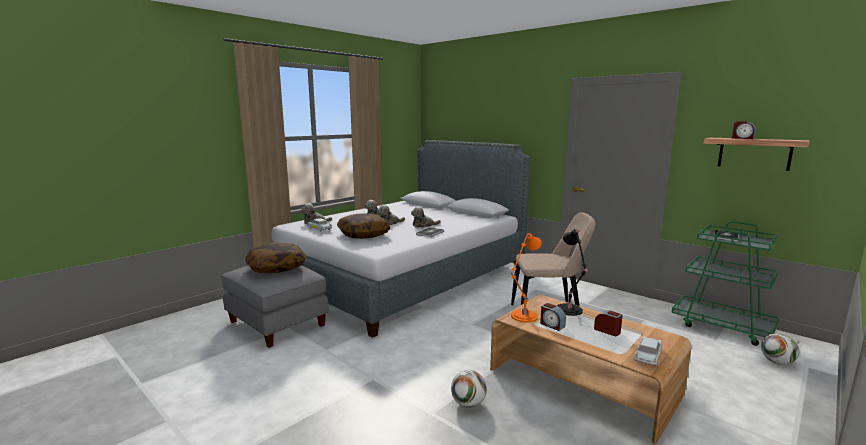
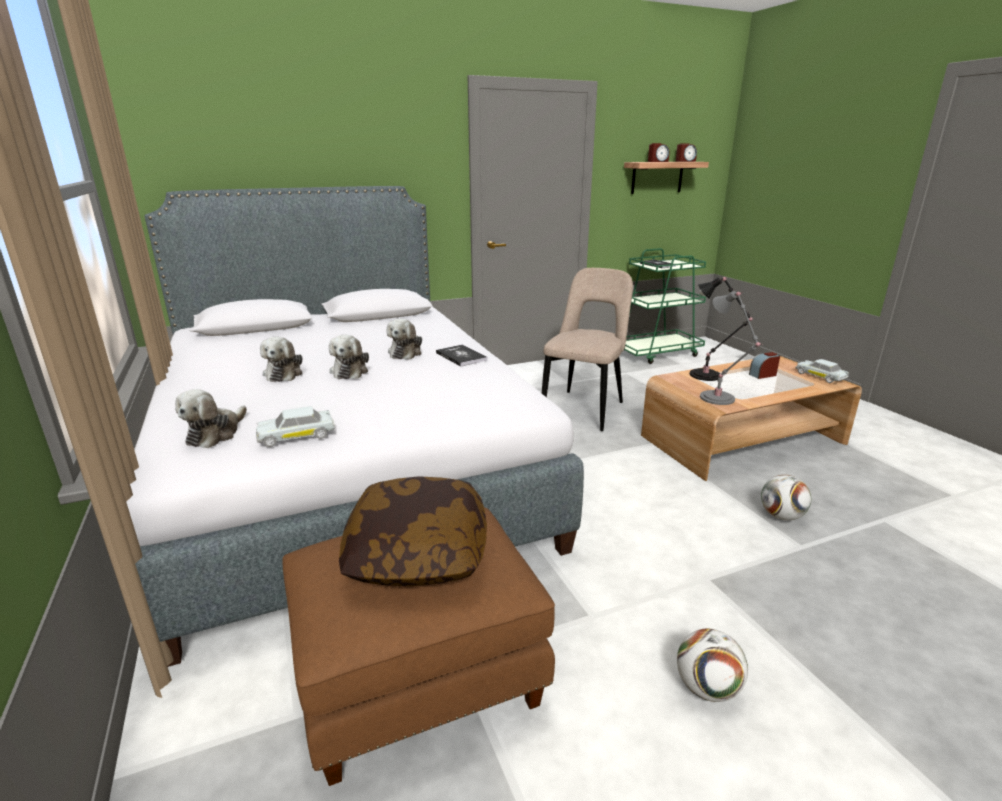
camera: 65 degrees left, 10 degrees up
(278, 323) = (419, 676): grey ottoman -> brown ottoman
(363, 235) = (409, 402): pillow -> none
(523, 317) = (719, 399): orange table lamp -> grey table lamp
(552, 325) = (745, 392): alarm clock -> alarm clock (685, 161)
(777, 362) = (724, 361): football -> football (706, 688)

